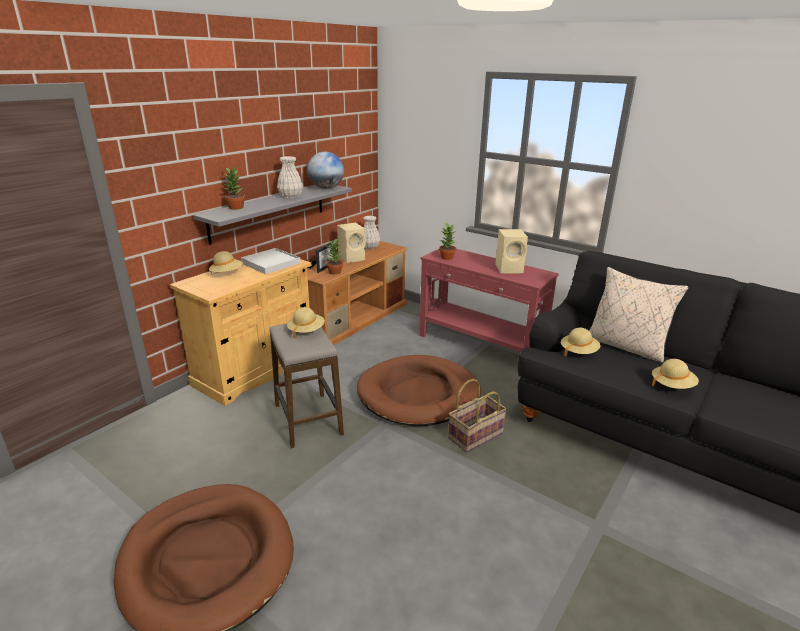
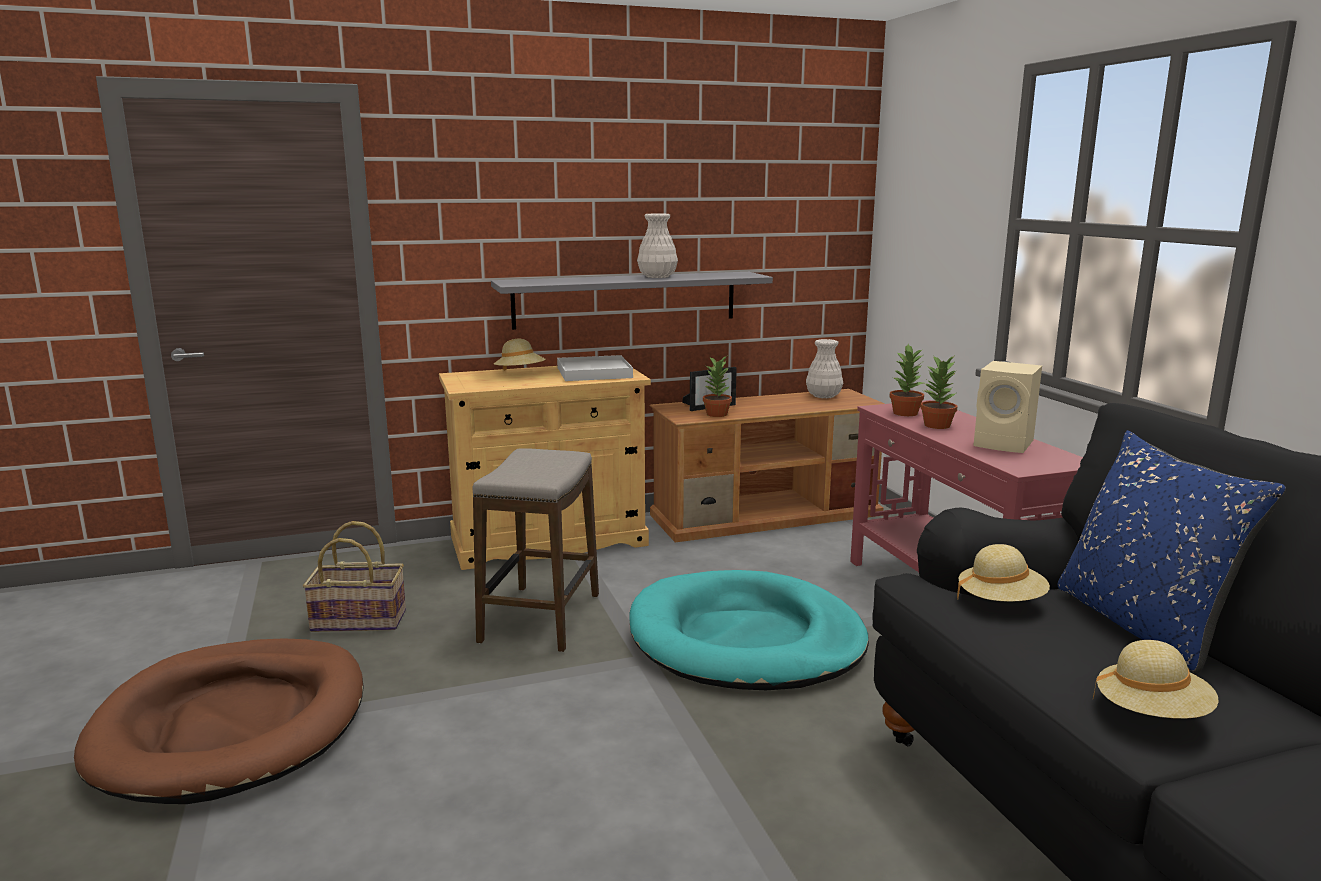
camera: 35 degrees right, 10 degrees down
(236, 207) = (557, 279): potted plant -> potted plant (937, 425)
(306, 331) = (553, 462): beige hat -> none
(326, 188) = (731, 274): globe -> none
(352, 258) = (773, 403): beige speaker -> none
(419, 394) = (745, 639): brown dog bed -> turquoise dog bed
(475, 435) = (772, 727): basket -> basket (360, 620)
(626, 346) = (1142, 625): beige pillow -> blue pillow

